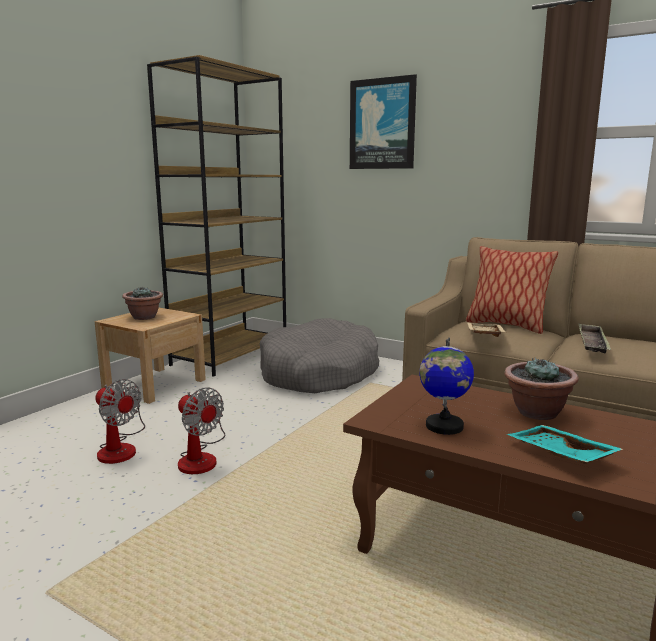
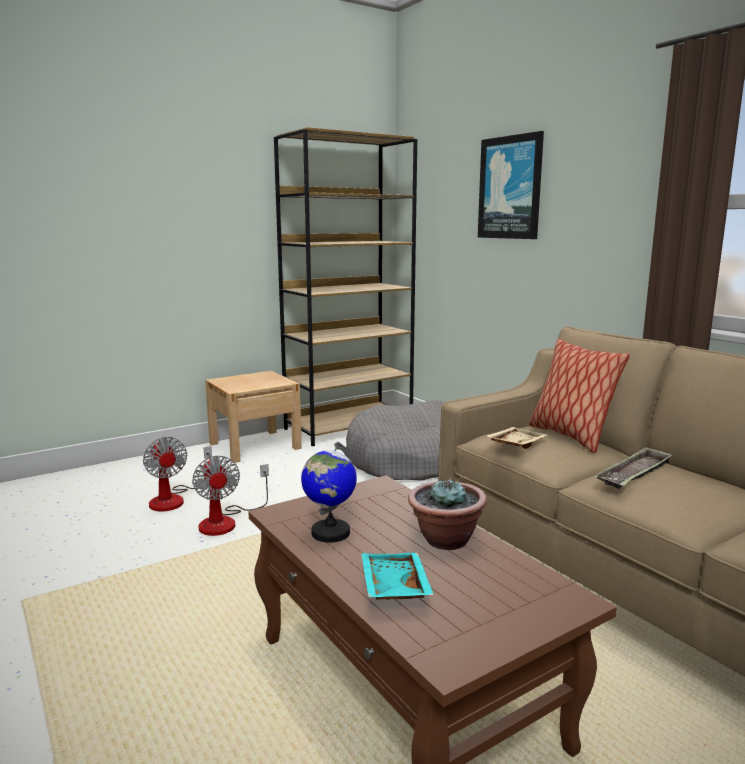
camera: 25 degrees right, 0 degrees up
(144, 317) = (248, 380): potted plant -> none

